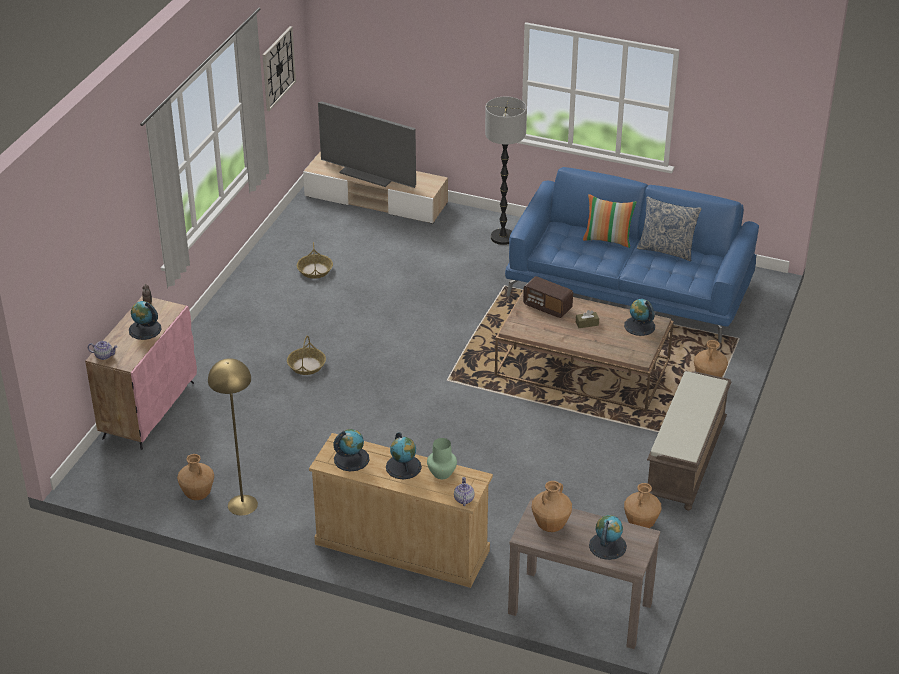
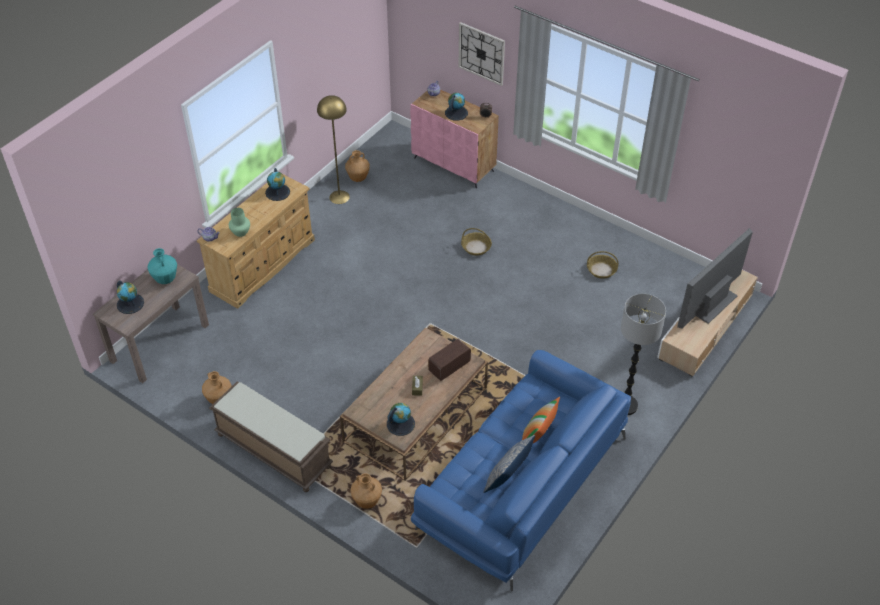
camera: 105 degrees right, 10 degrees up
(278, 68) = (732, 162): wall clock -> wall clock (481, 53)
(403, 467) = (257, 215): globe -> none
(550, 526) = (165, 279): brown vase -> turquoise vase

